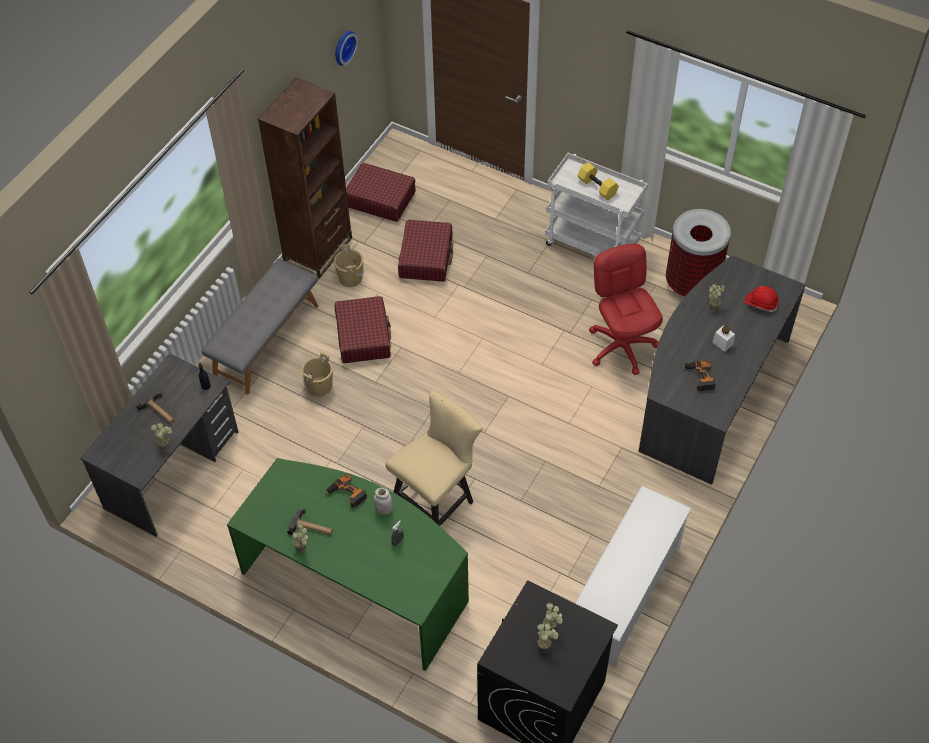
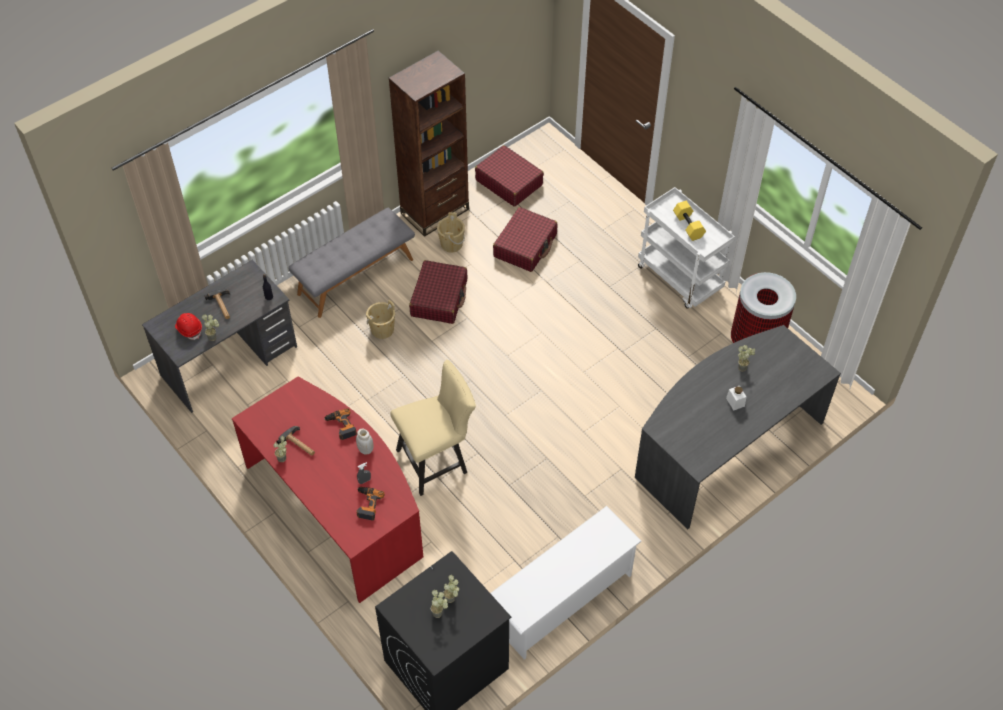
camera: 20 degrees right, 0 degrees up
(343, 47) = (499, 35): wall clock -> none
(358, 582) = (338, 507): green desk -> red desk
(622, 346) = (664, 379): red office chair -> none
(699, 377) = (698, 426): power drill -> power drill (367, 504)
(761, 303) = (789, 377): red hard hat -> red hard hat (189, 329)

